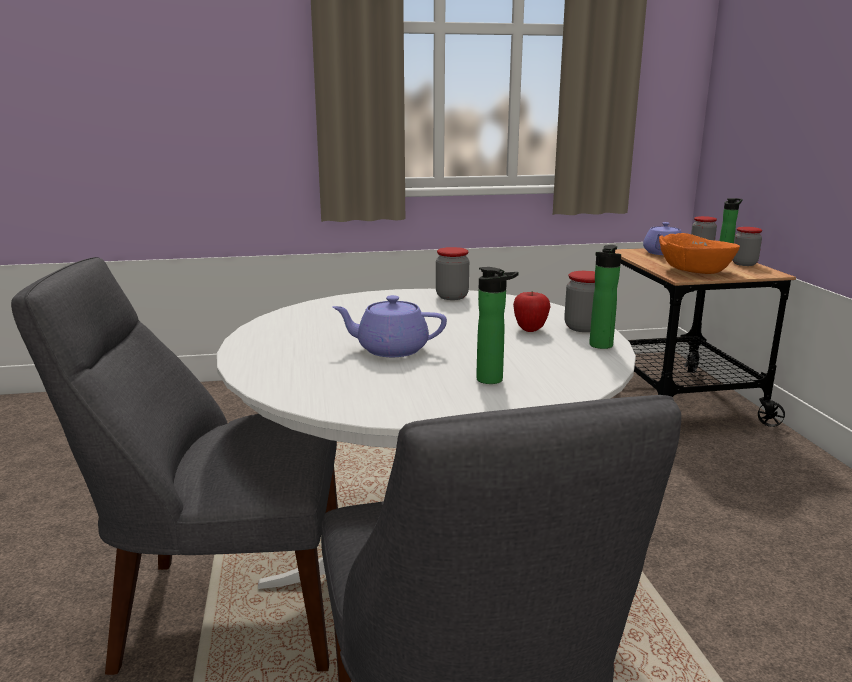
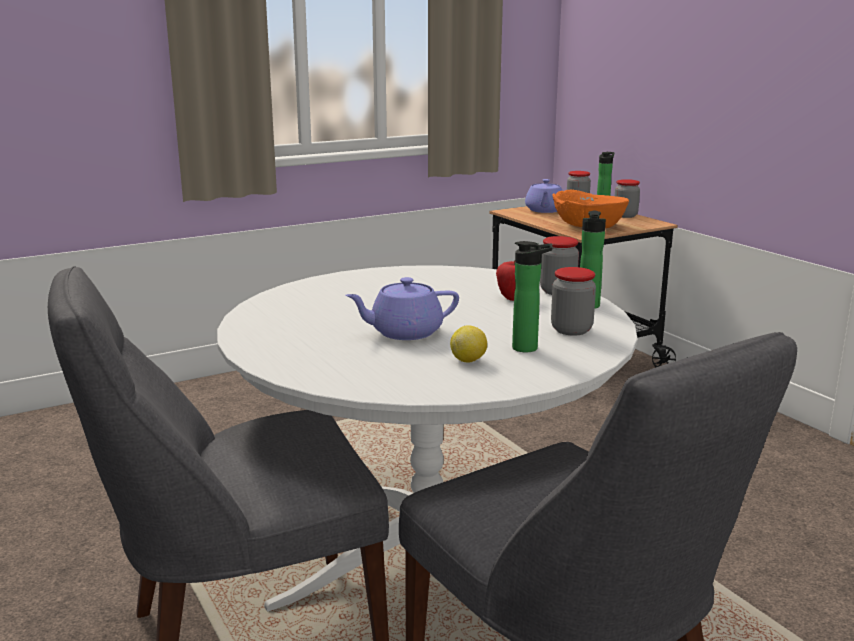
camera: 20 degrees left, 0 degrees up
(421, 384) = (468, 360): none -> lemon
(452, 296) = (405, 274): jar -> jar (571, 330)

